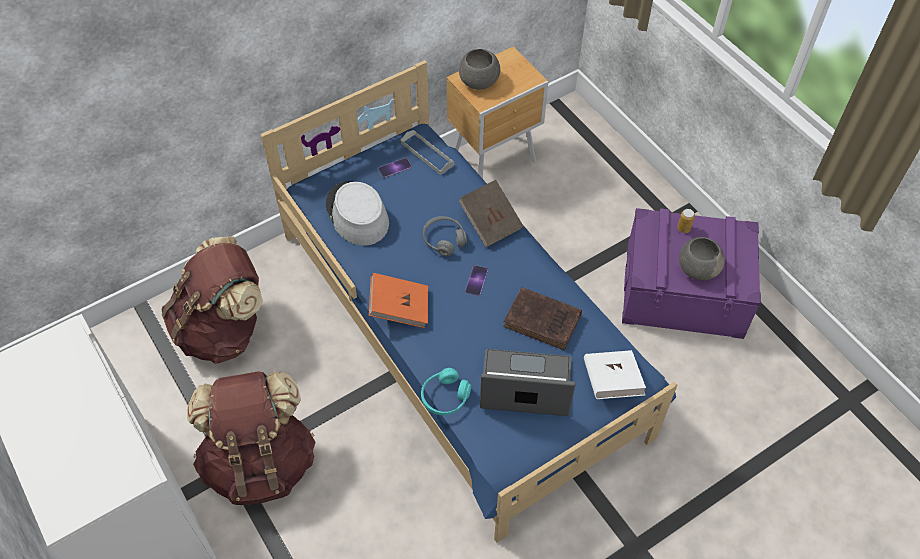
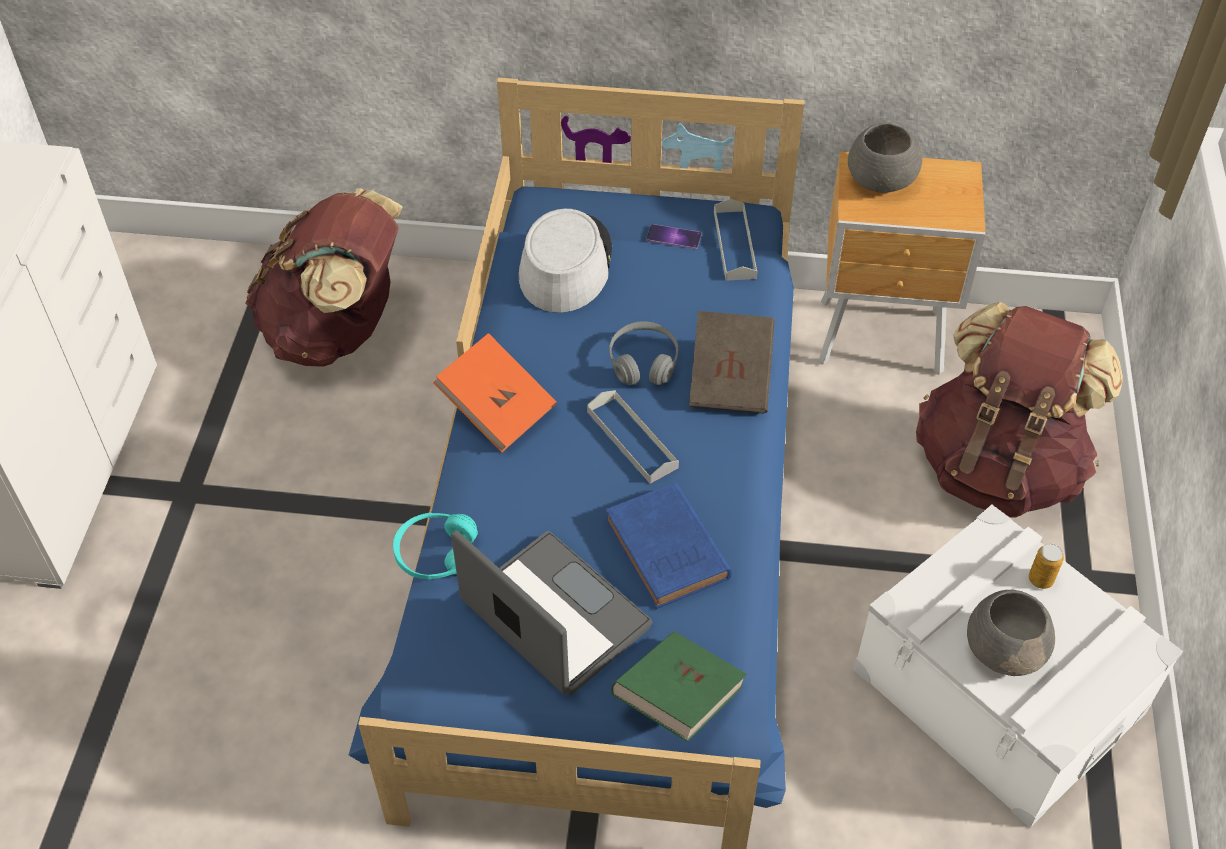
camera: 40 degrees right, 5 degrees down
(261, 462) = (222, 511): brown backpack -> brown backpack (997, 467)
(476, 280) = (632, 439): phone -> grey tray
(544, 321) = (668, 552): brown book -> blue book
(611, 382) = (678, 699): white book -> green book
(684, 290) = (999, 691): purple storage box -> white storage box

